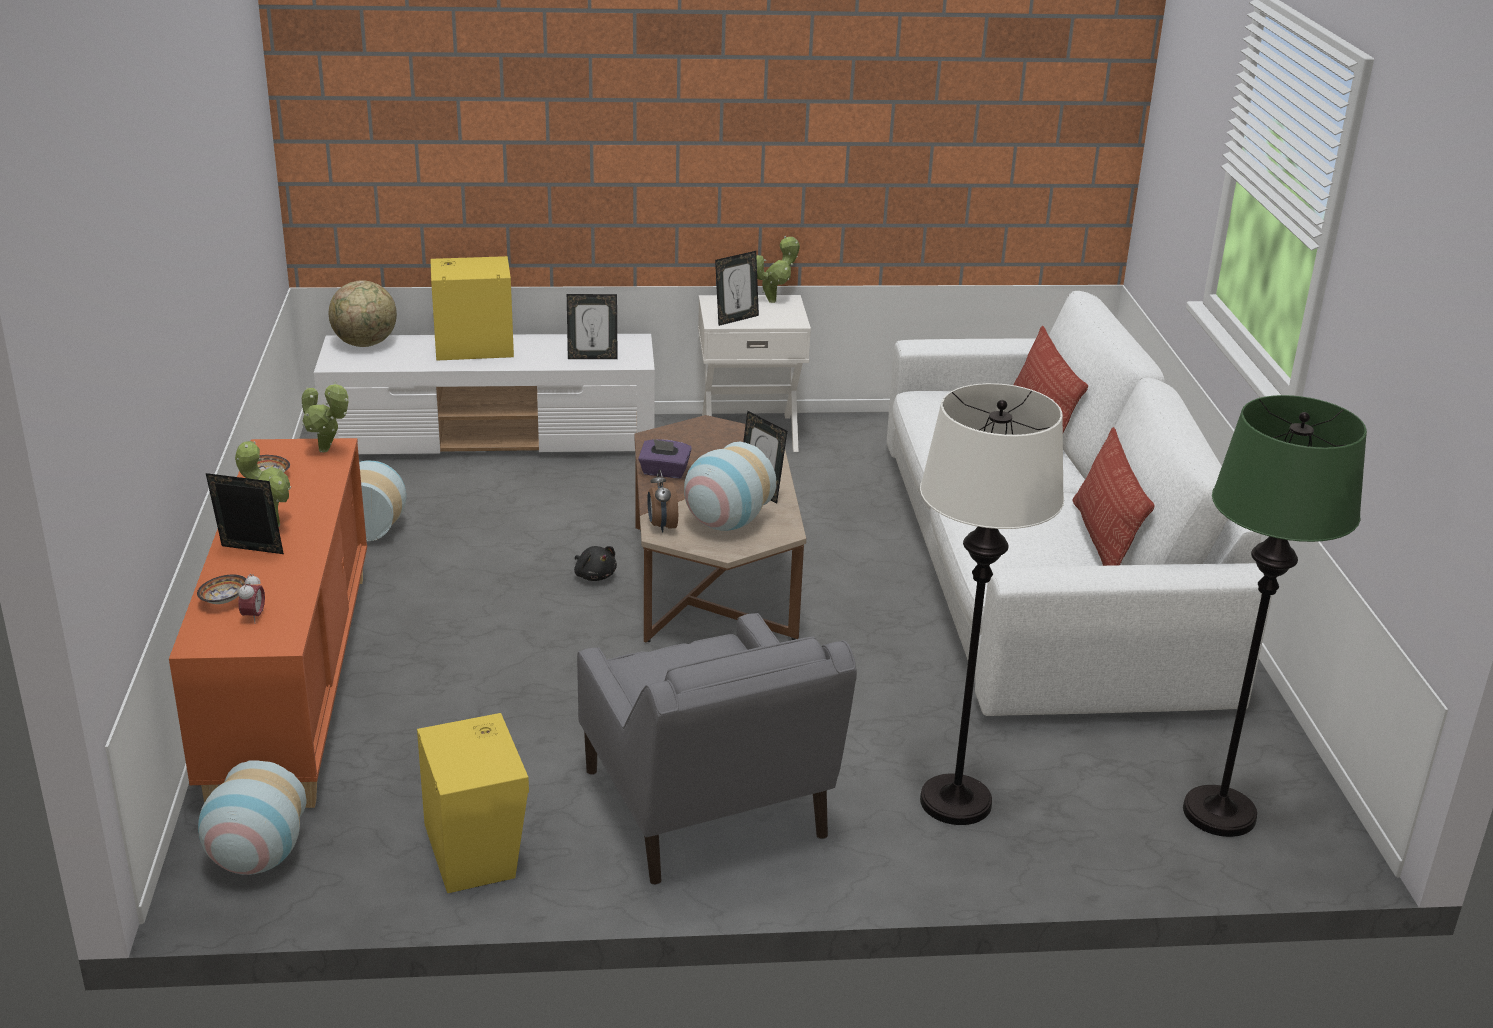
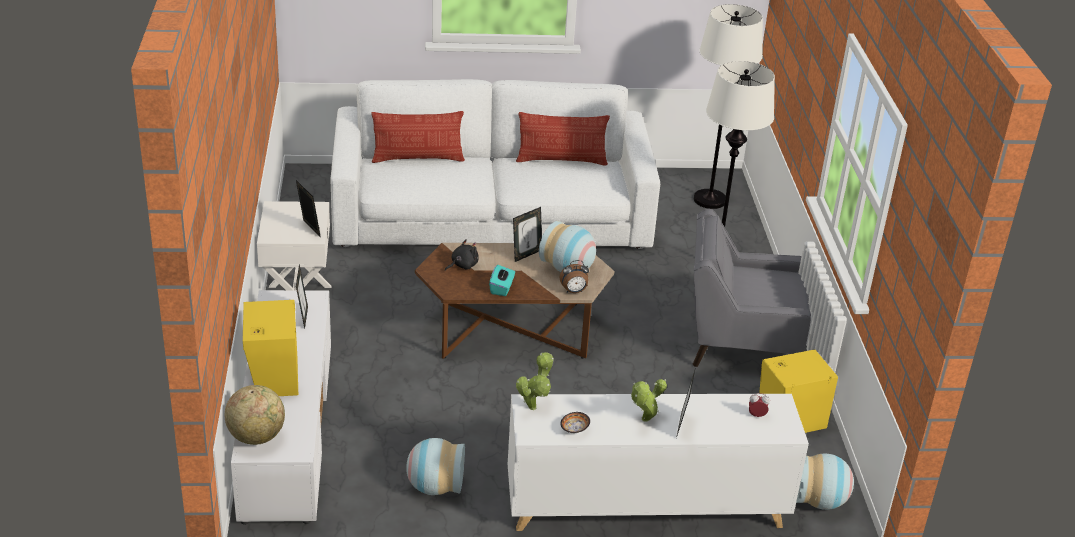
camera: 90 degrees left, 5 degrees up
(225, 600) = (741, 429): bowl -> none
(292, 682) = (645, 506): orange cabinet -> white cabinet
(594, 575) = (504, 378): black plush toy -> black plush toy (462, 265)
(664, 472) = (502, 288): purple tissue box -> turquoise tissue box
(706, 809) = (739, 342): grey armchair -> grey armchair turned 150 degrees counterclockwise
(774, 300) = (274, 212): potted plant -> none
(1219, 813) = (710, 200): green floor lamp -> white floor lamp

